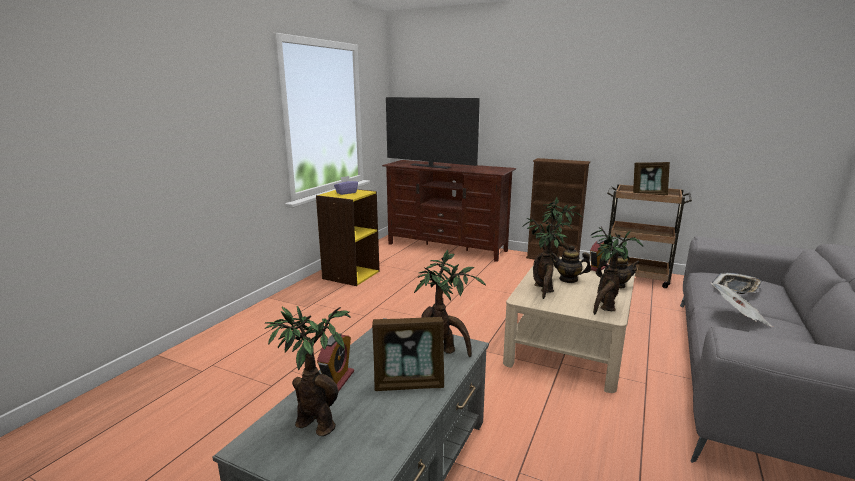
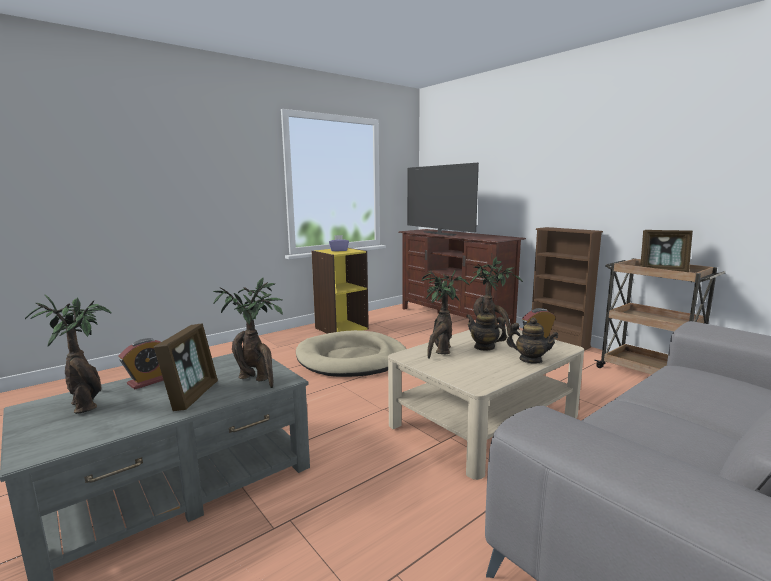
camera: 25 degrees right, 5 degrees down
(399, 307) = (352, 359): none -> beige dog bed
(409, 384) = (192, 395): picture frame -> picture frame turned 105 degrees counterclockwise
(605, 308) = (484, 377): potted plant -> none
(736, 287) = (698, 386): tray -> none
(738, 317) = (644, 416): newspaper -> none

